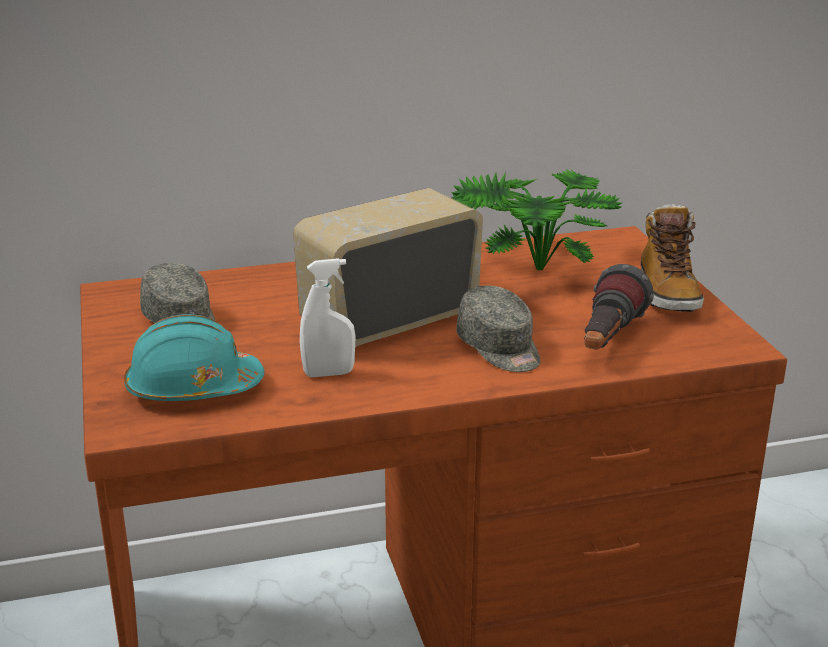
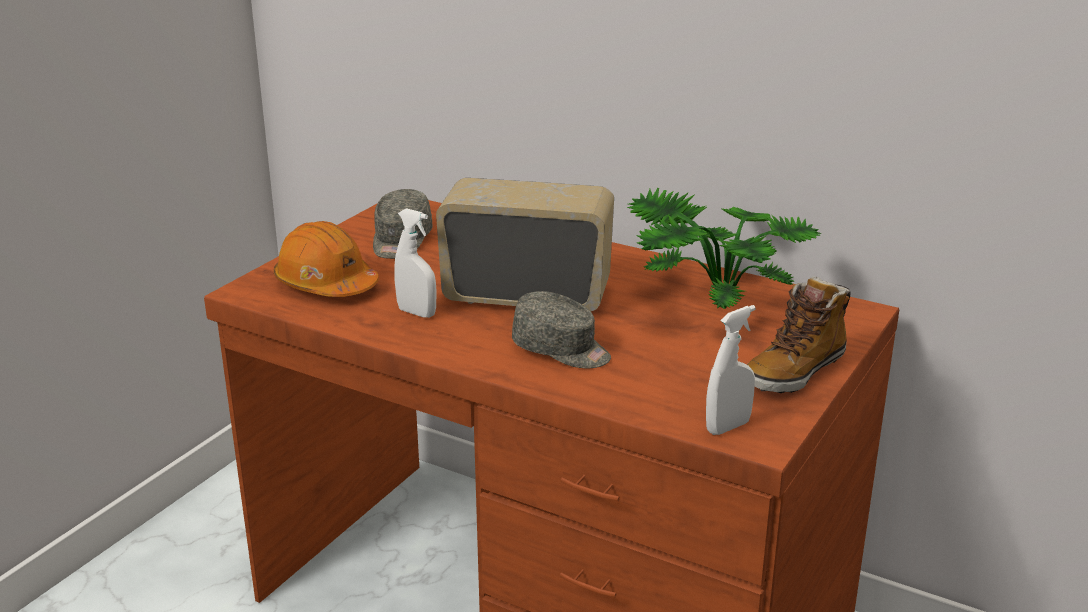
camera: 45 degrees right, 0 degrees up
(193, 388) = (326, 285): turquoise hard hat -> orange hard hat
(500, 349) = (561, 350): grey cap -> grey cap turned 75 degrees counterclockwise
(607, 341) = (654, 384): flashlight -> none
(706, 347) = (728, 427): none -> white spray bottle

